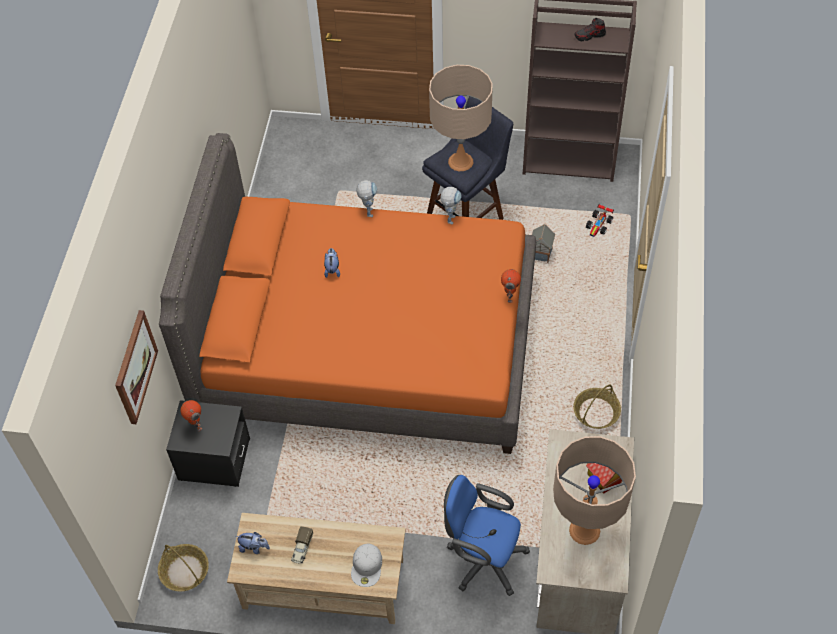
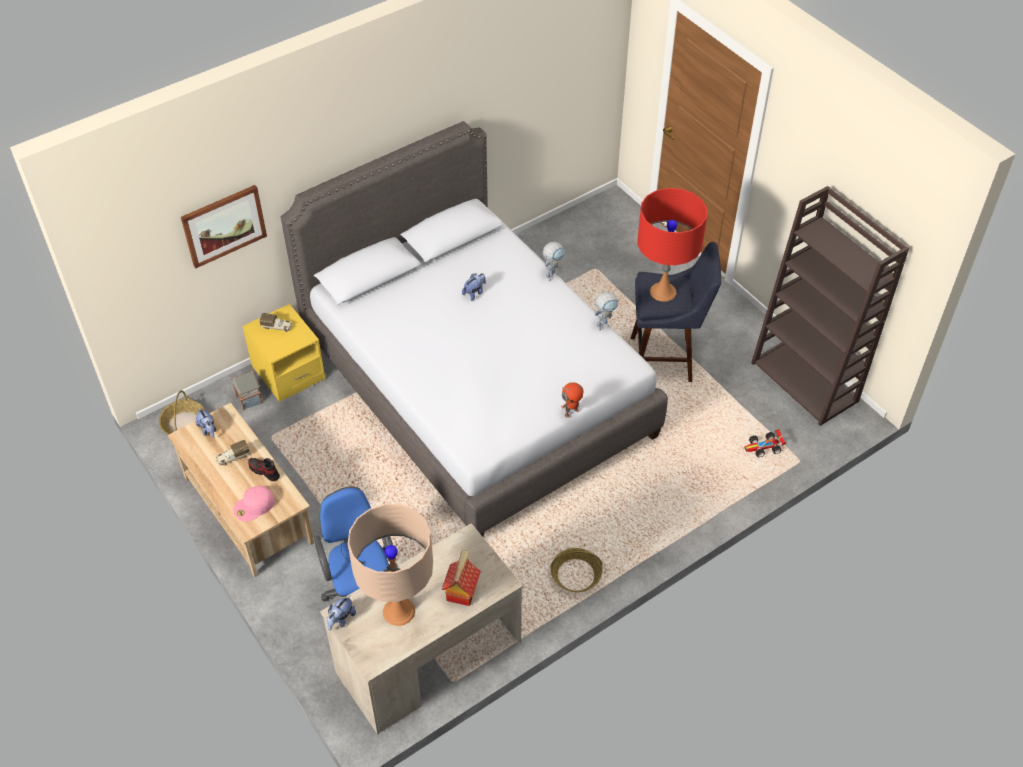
camera: 45 degrees right, 5 degrees down
(195, 425) = (277, 327): toy robot -> toy truck
(214, 459) = (288, 372): black nightstand -> yellow nightstand
(367, 567) = (254, 506): white cap -> pink cap
(368, 346) = (477, 387): orange bed -> grey bed
(460, 161) = (663, 291): beige table lamp -> red table lamp
(541, 254) = (687, 430): toy house -> toy house (250, 399)
(557, 573) = (341, 619): none -> plush toy
(589, 36) = (852, 257): shoe -> shoe (264, 471)

